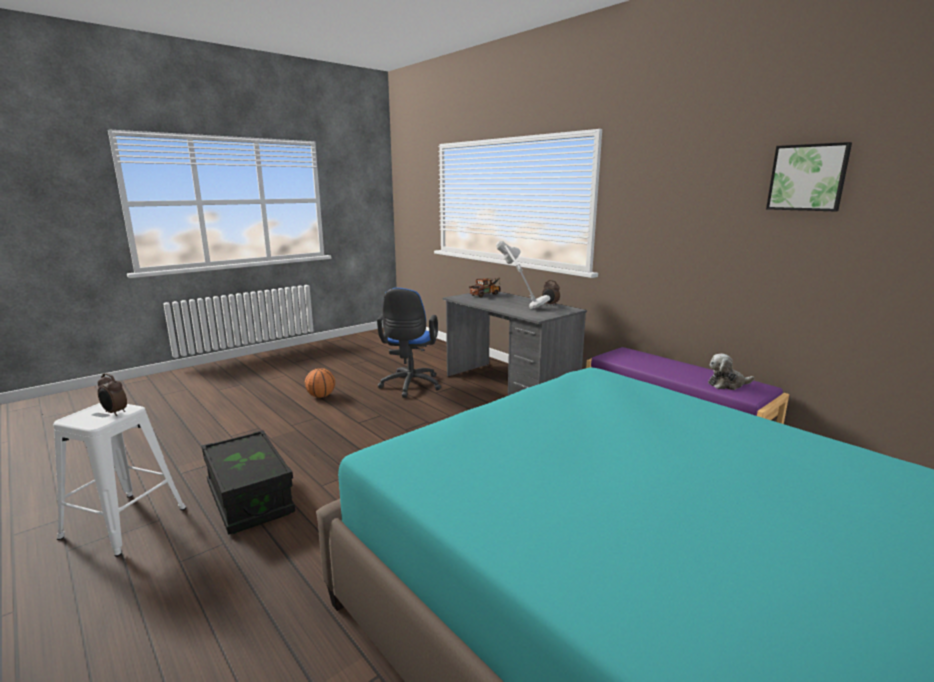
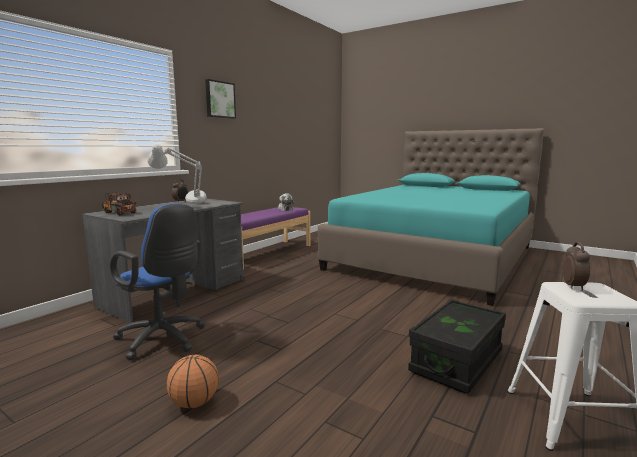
camera: 105 degrees left, 5 degrees down
(410, 386) = (164, 340): blue office chair -> blue office chair turned 45 degrees clockwise
(807, 177) = (274, 105): picture -> picture (219, 99)

